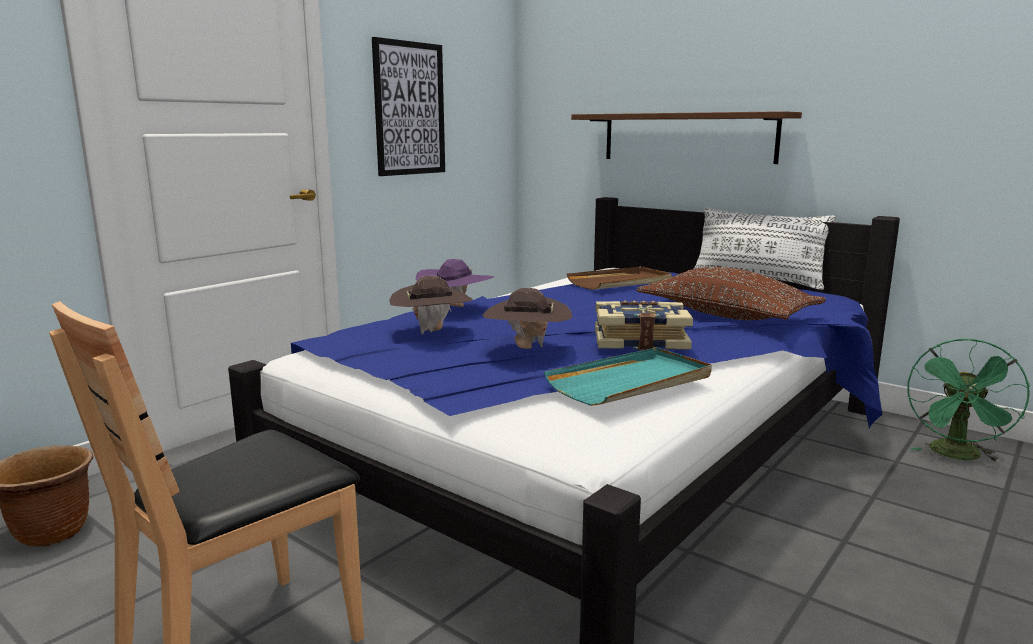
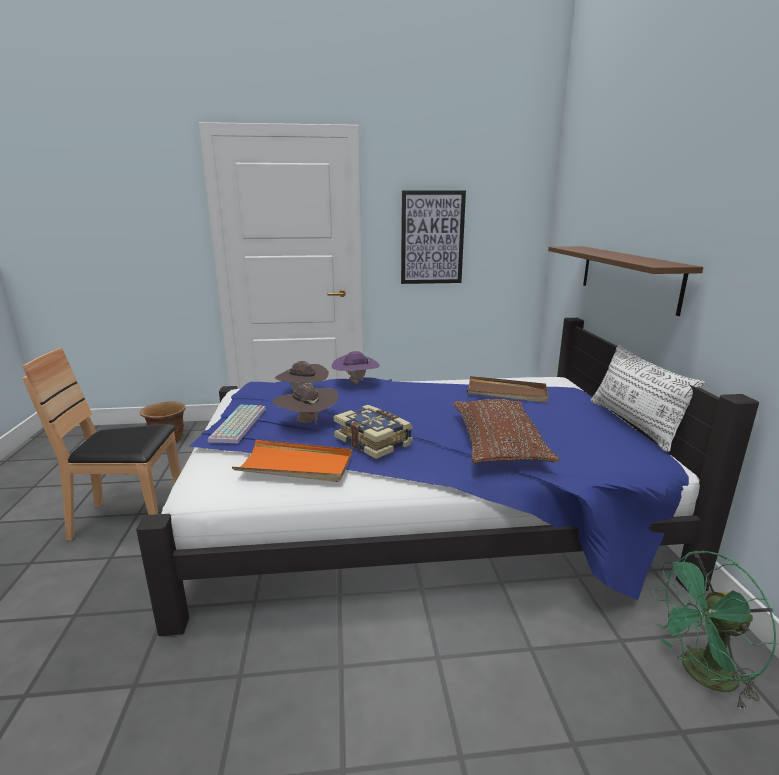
camera: 45 degrees right, 5 degrees up
(453, 374) = (240, 425): none -> keyboard
(631, 382) = (296, 465): turquoise tray -> orange tray

